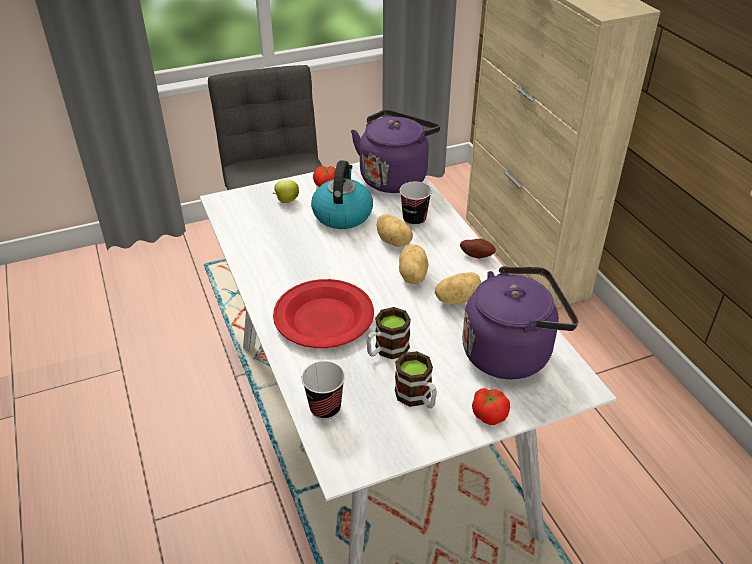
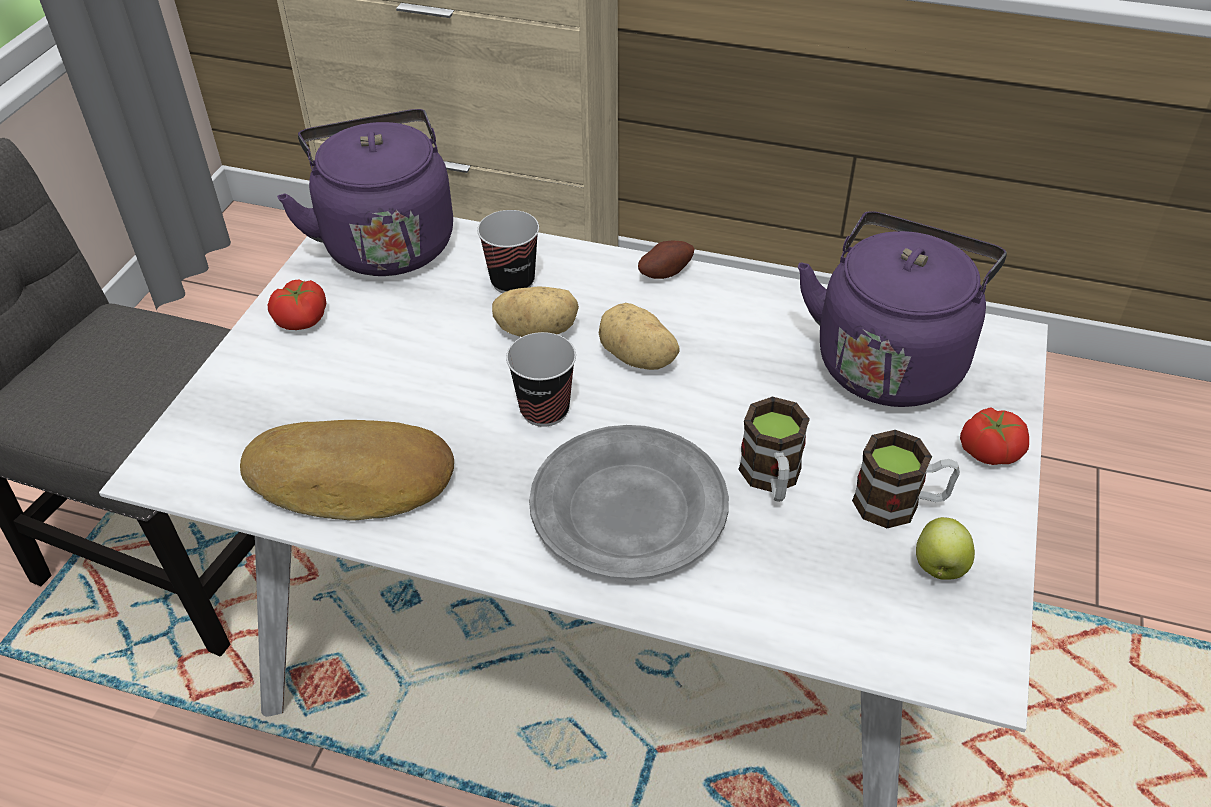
camera: 50 degrees left, 5 degrees up
(261, 243) = (351, 481): none -> bread
(286, 200) = (276, 388): apple -> apple (939, 568)
(323, 318) = (627, 509): red plate -> grey plate
(325, 408) = (835, 622): cup -> cup (544, 410)
(342, 214) = (400, 346): kettle -> none
(457, 299) = (735, 345): potato -> none

